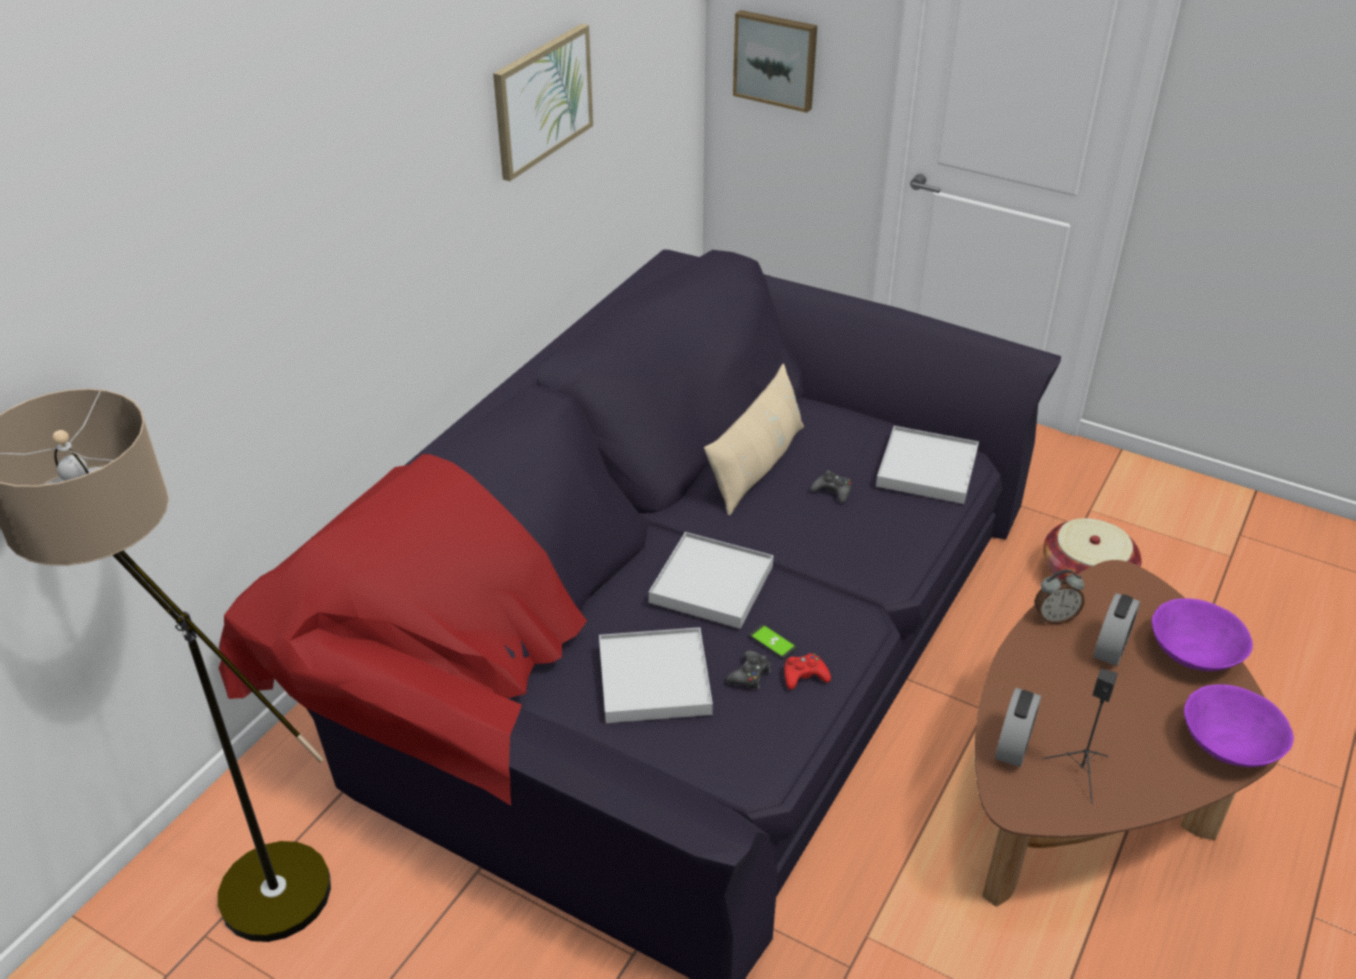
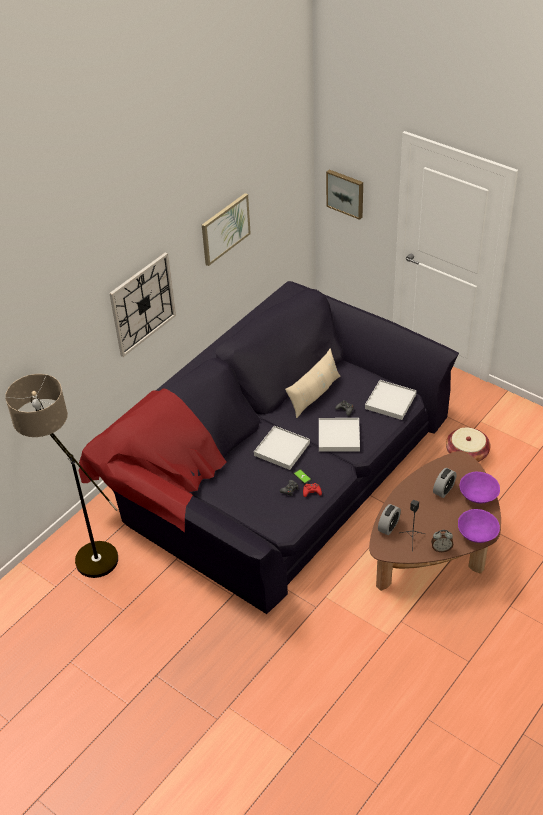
camera: 10 degrees right, 5 degrees up
(363, 248) = (142, 304): none -> wall clock
(654, 679) = (250, 488): white tray -> white tray (338, 436)
(1054, 617) = (424, 475): alarm clock -> alarm clock (441, 549)

